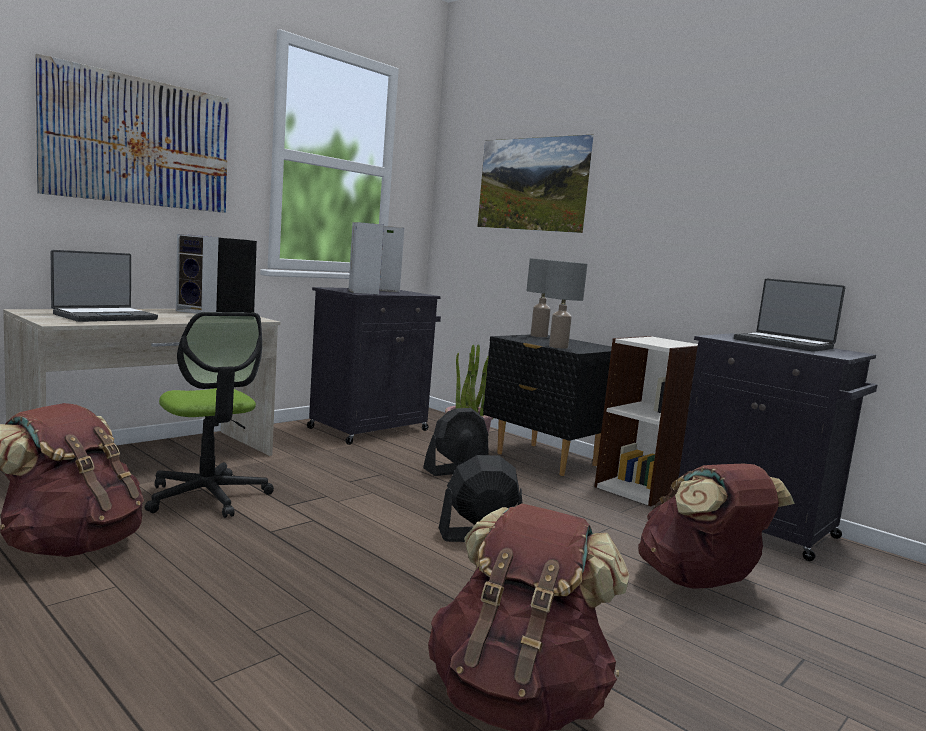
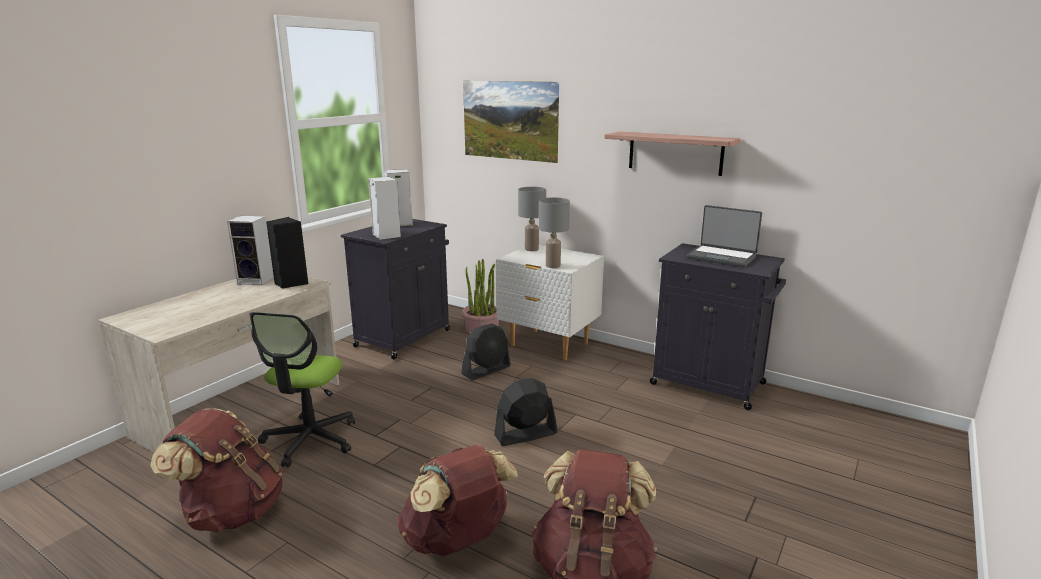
camera: 10 degrees left, 10 degrees up
(105, 316) = (190, 312): laptop -> none
(139, 142) = (178, 147): picture -> none
(208, 497) = (310, 440): office chair -> office chair turned 60 degrees clockwise
(546, 459) = (549, 345): black nightstand -> white nightstand
(641, 489) = (624, 362): bookcase -> none
(699, 582) = (682, 446): brown backpack -> brown backpack (457, 541)
(730, 215) = (675, 153): none -> shelf

